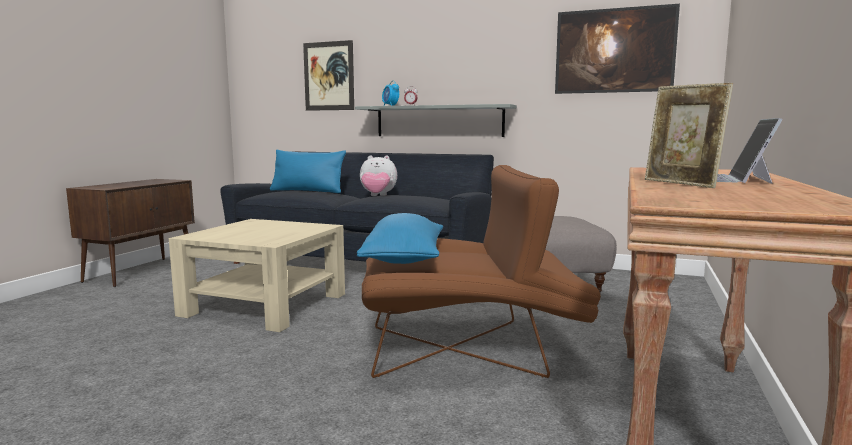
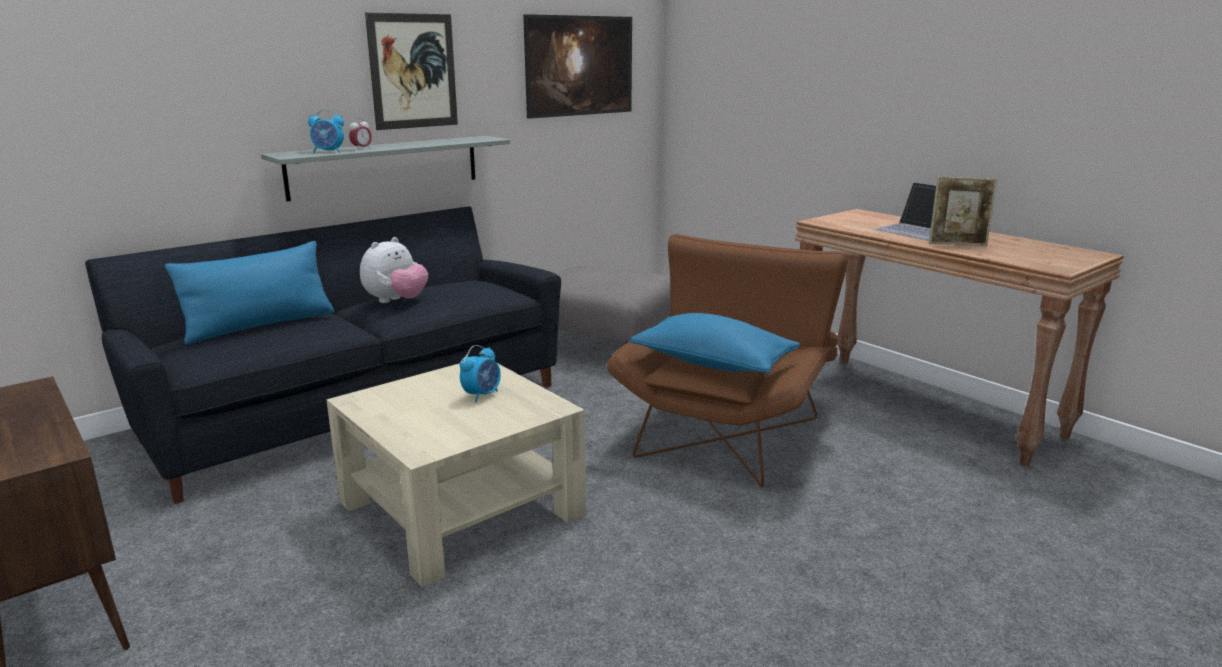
camera: 60 degrees left, 10 degrees up
(279, 232) = (482, 395): none -> alarm clock
(328, 76) = (164, 99): picture -> picture (413, 71)

